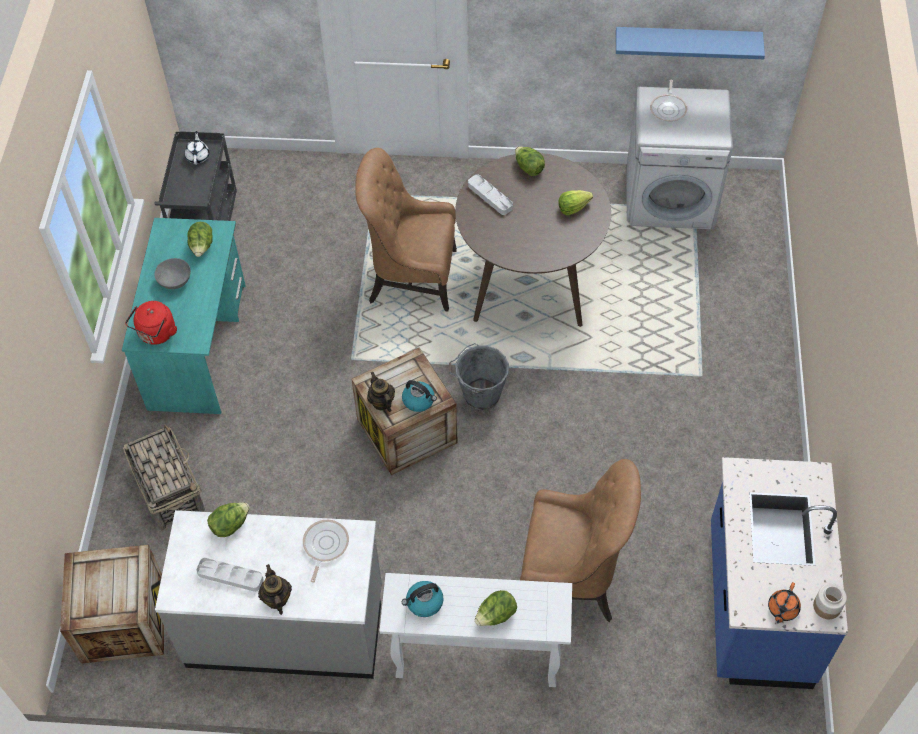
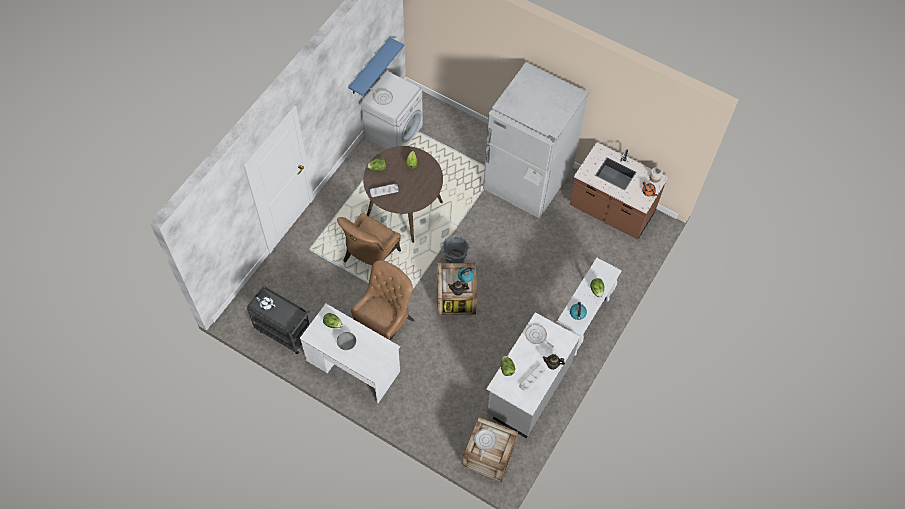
camera: 65 degrees left, 5 degrees up
(103, 576) = (485, 441): none -> frying pan
(156, 334) = (374, 364): red kettle -> none
(169, 489) = (429, 410): basket -> none
(198, 346) = (353, 366): turquoise desk -> white desk
(572, 575) = (563, 268): brown chair -> brown chair (385, 323)
(721, 433) = (528, 180): none -> white fridge
(756, 605) = (611, 211): blue counter -> brown counter

